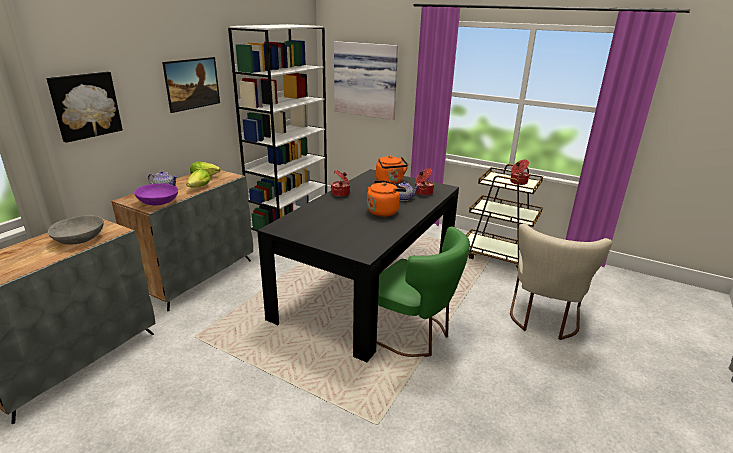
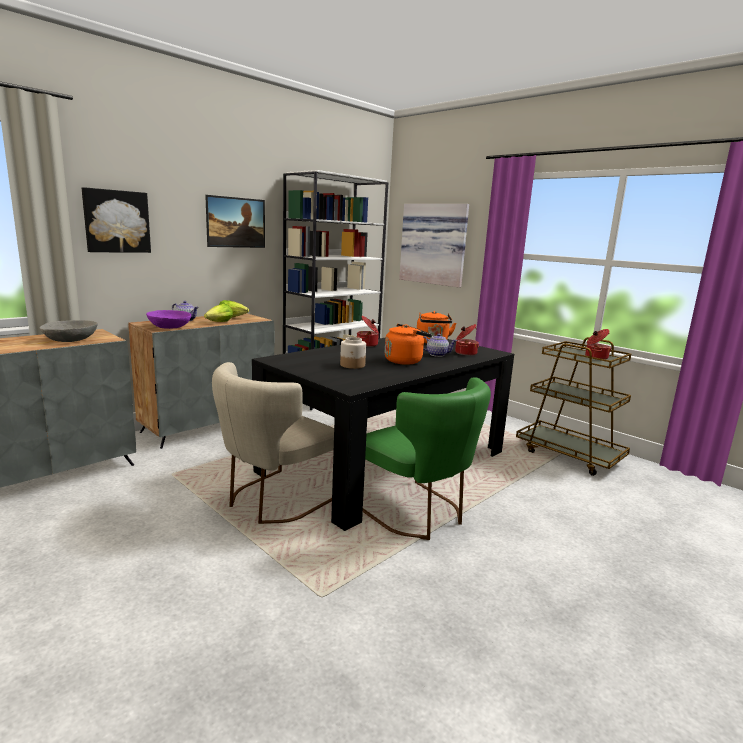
camera: 15 degrees right, 10 degrees down
(347, 224) = (352, 365): none -> jar
(543, 319) = (605, 528): beige chair -> beige chair (273, 501)

